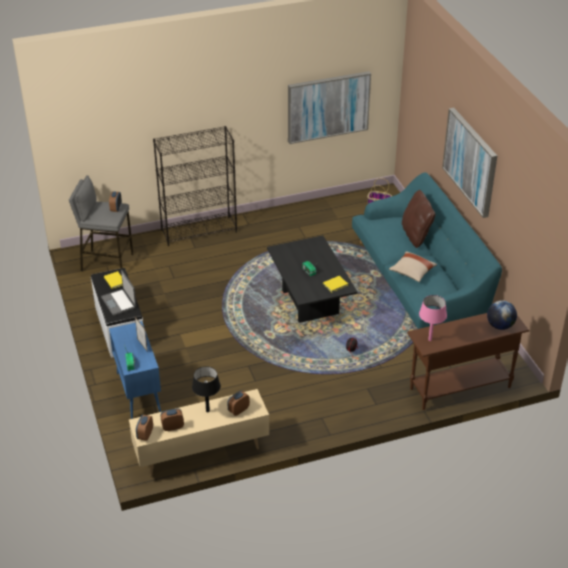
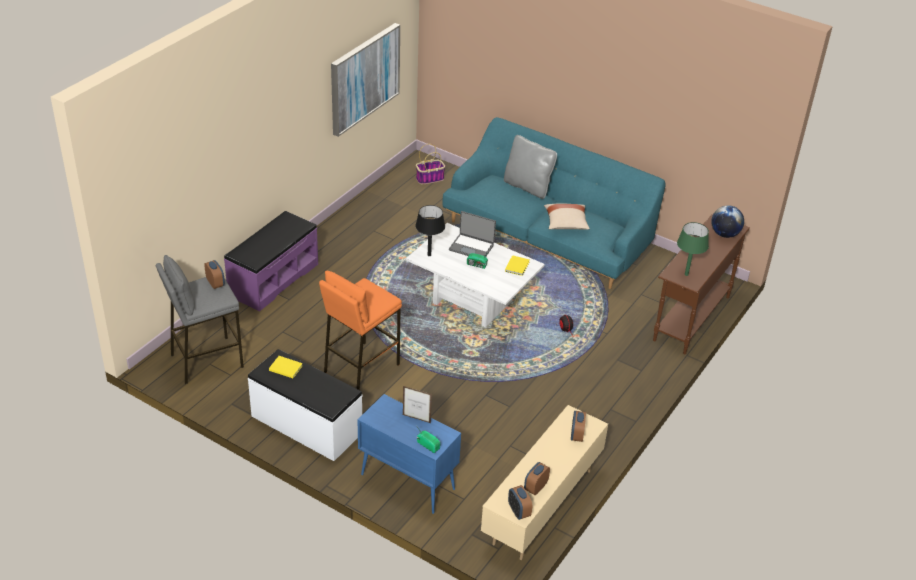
camera: 40 degrees left, 0 degrees up
(119, 302) = (320, 389): laptop -> laptop (472, 247)
(190, 310) = (361, 368): none -> orange stool
(199, 231) = (273, 279): black bookcase -> purple bench
(207, 411) = (549, 452): black table lamp -> black table lamp (429, 255)
(310, 302) = (472, 302): black coffee table -> white coffee table
(416, 235) = (528, 187): brown pillow -> grey pillow
(430, 340) = (686, 274): pink table lamp -> green table lamp
(471, 161) = (583, 82): picture -> none

